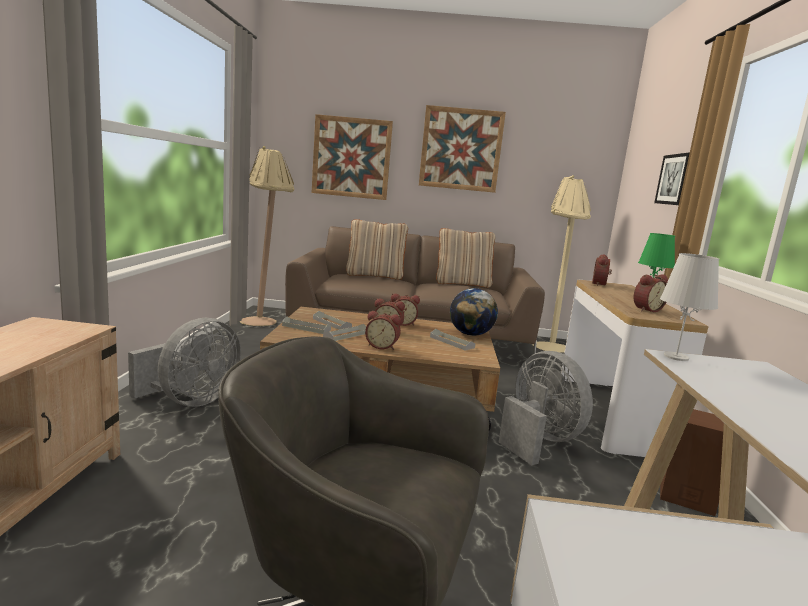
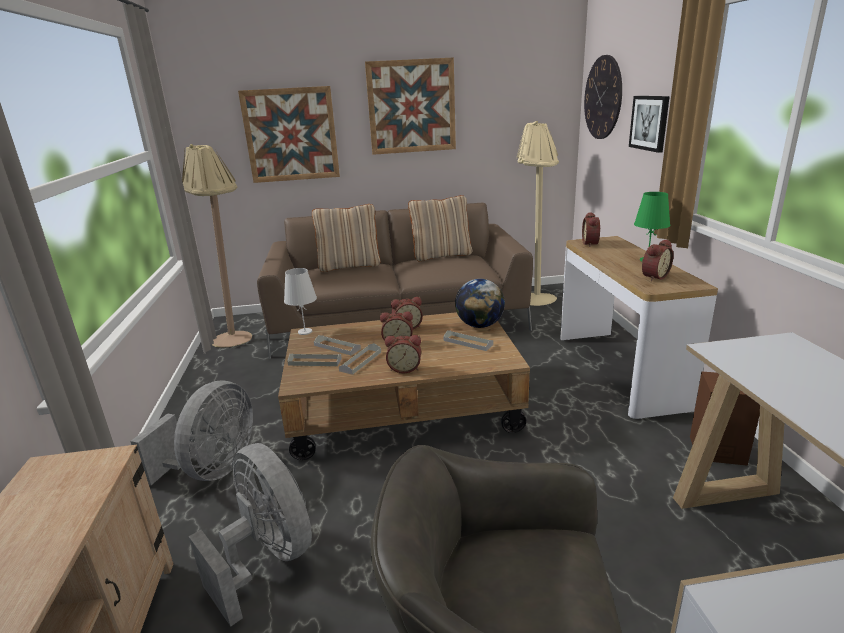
camera: 10 degrees left, 10 degrees up
(538, 440) = (570, 421): grey fan -> grey fan (267, 558)
(640, 162) = (603, 98): none -> wall clock
(676, 357) = (719, 349): white table lamp -> white table lamp (305, 331)

